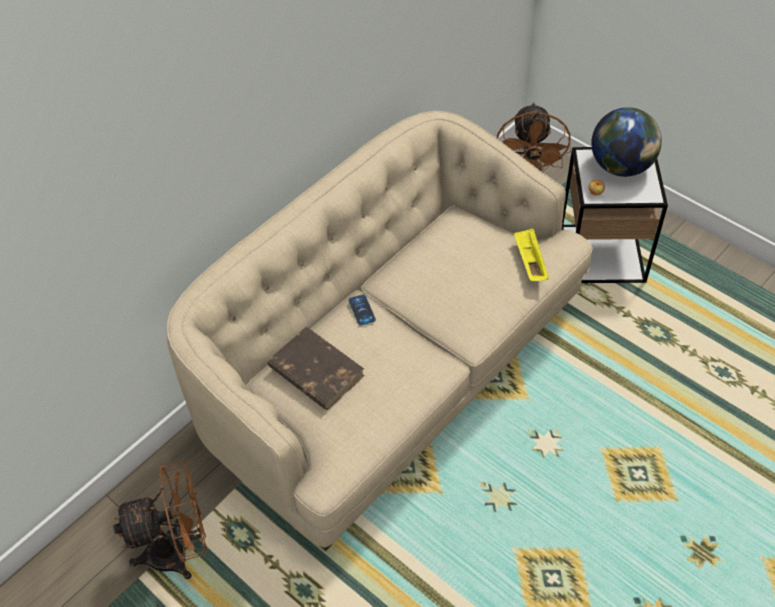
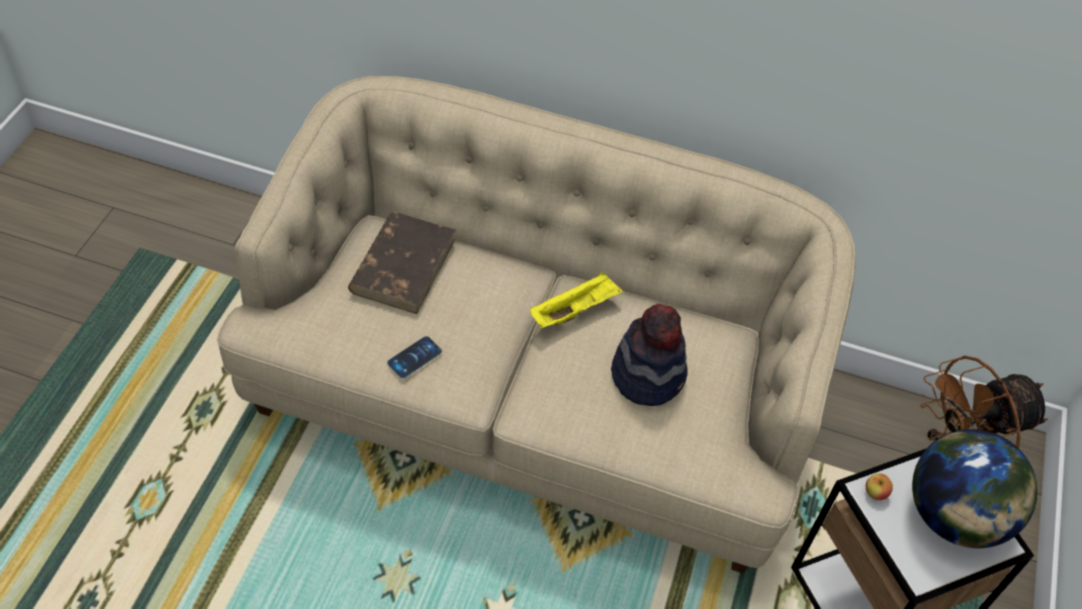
camera: 60 degrees right, 0 degrees up
(179, 551) = (219, 281): brown fan -> none
(362, 310) = (518, 282): phone -> phone (414, 357)
(471, 265) = (648, 375): none -> hat
(529, 262) = (694, 444): yellow tray -> yellow tray (575, 310)

